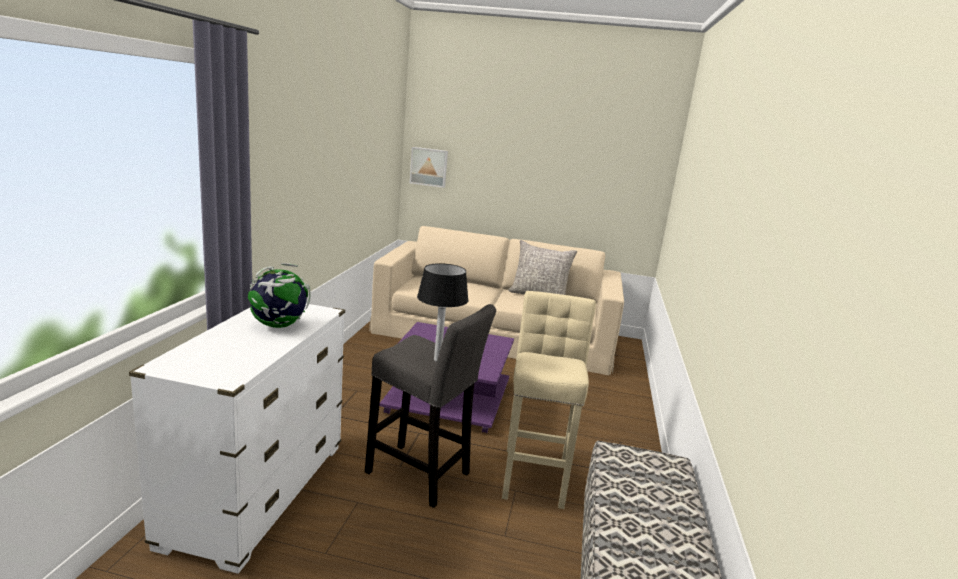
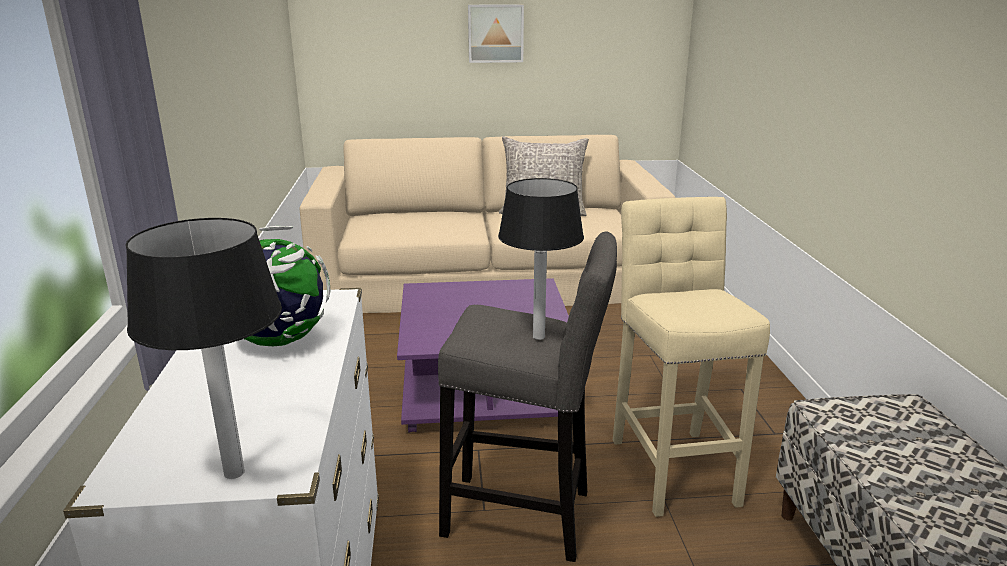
camera: 15 degrees left, 5 degrees up
(209, 375) = (235, 471): none -> table lamp
(429, 167) = (337, 48): picture -> picture (495, 33)

